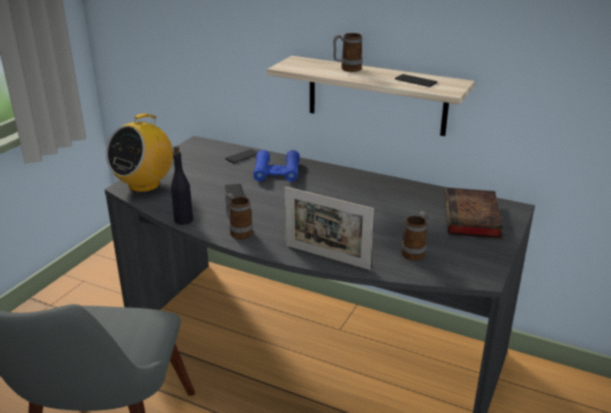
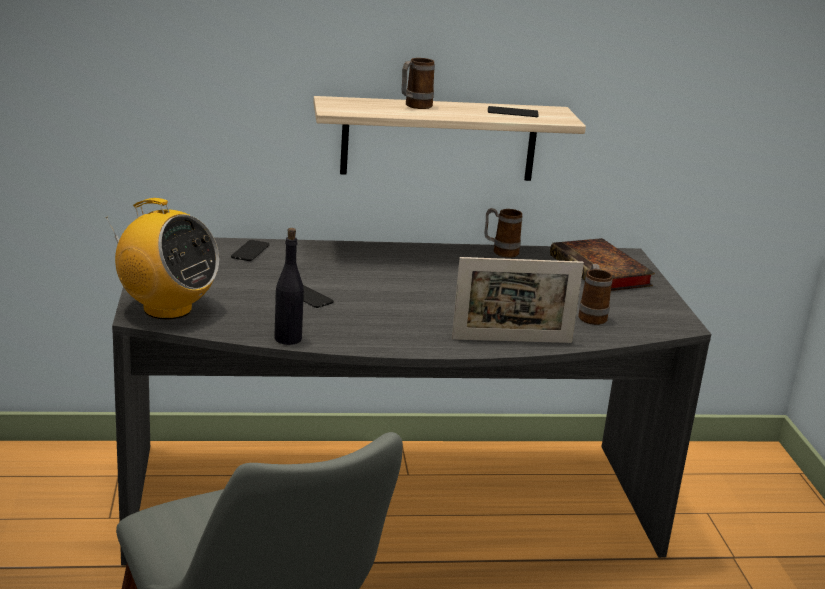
camera: 35 degrees left, 5 degrees down
(144, 185) = (166, 309): radio -> radio turned 60 degrees counterclockwise
(238, 232) = (376, 337): mug -> mug (500, 252)
(276, 172) = (323, 262): blue binoculars -> none

